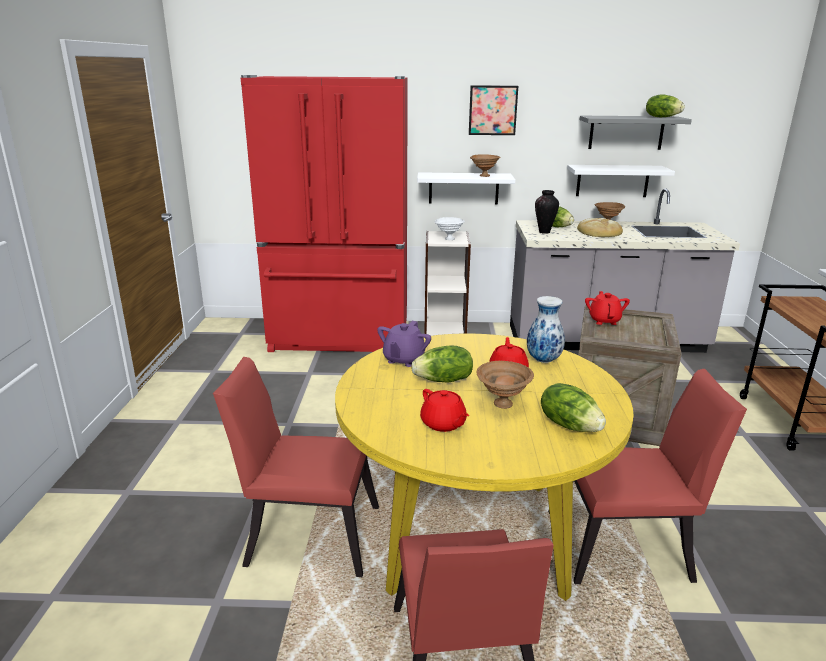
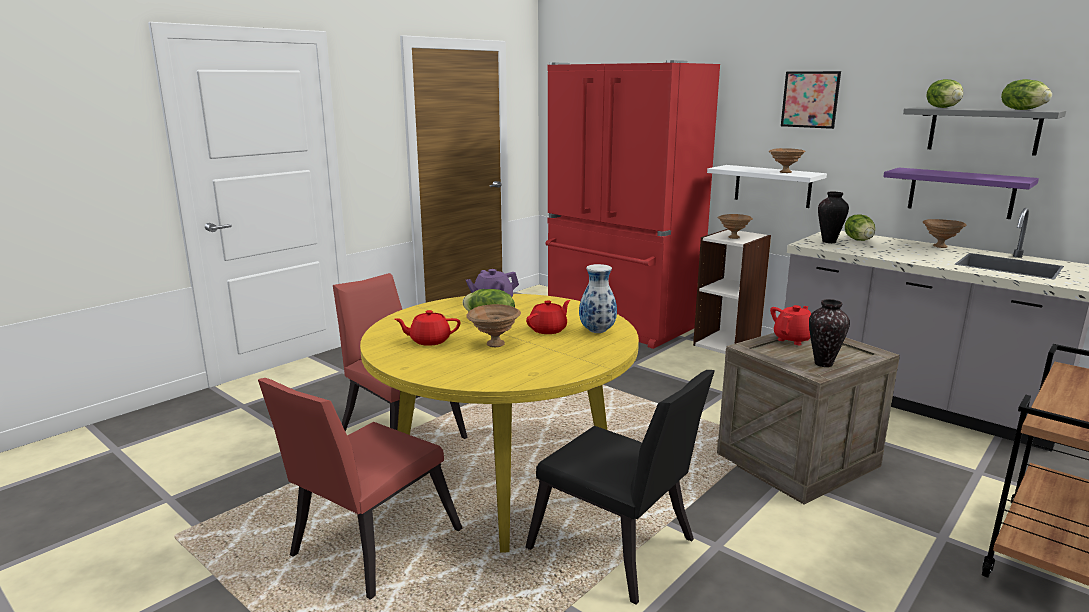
camera: 40 degrees right, 5 degrees down
(443, 424) = (429, 341): red teapot -> red teapot turned 75 degrees clockwise
(448, 239) = (732, 237): white bowl -> brown bowl
(570, 425) = (510, 369): lettuce -> lettuce (943, 108)
(599, 232) = (901, 251): bread -> none
(612, 181) = (961, 193): white shelf -> purple shelf
(628, 546) = (618, 551): red chair -> black chair
(652, 335) = (824, 364): none -> vase

